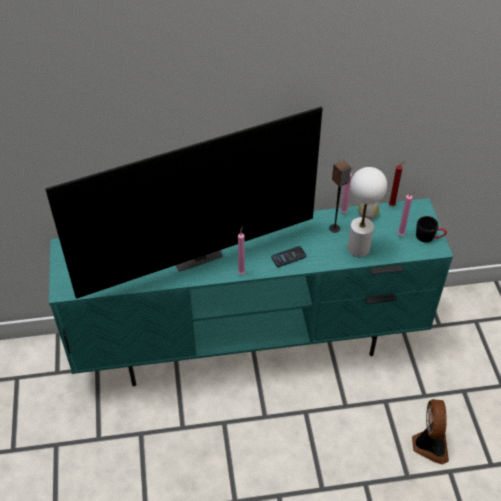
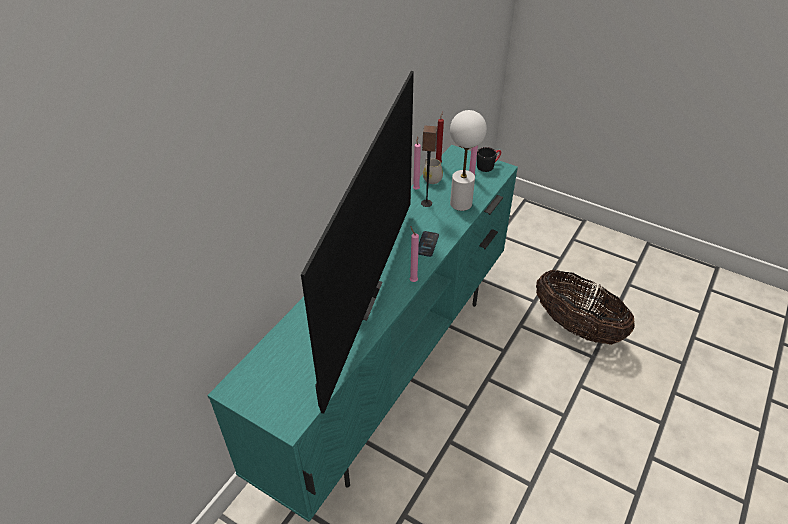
camera: 50 degrees left, 5 degrees down
(429, 444) = (576, 327): fan -> basket

